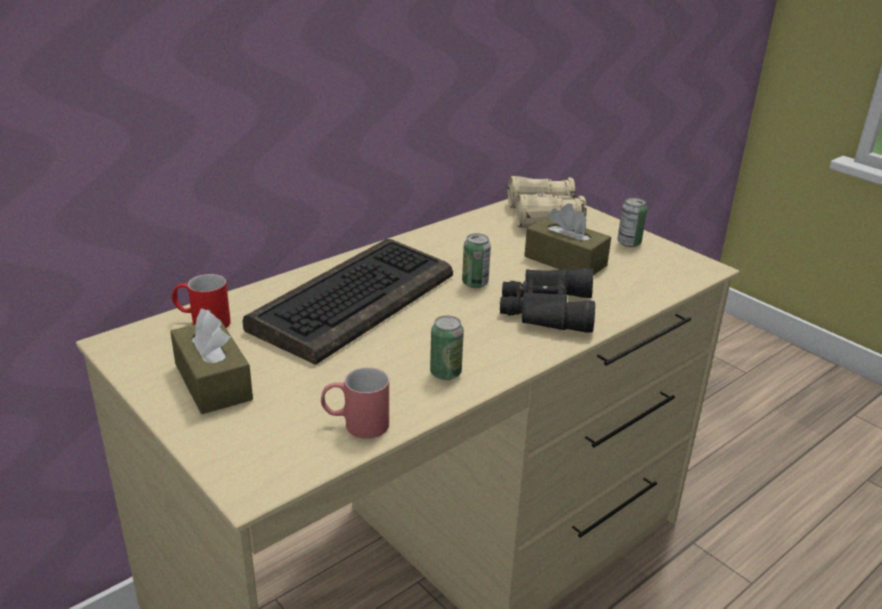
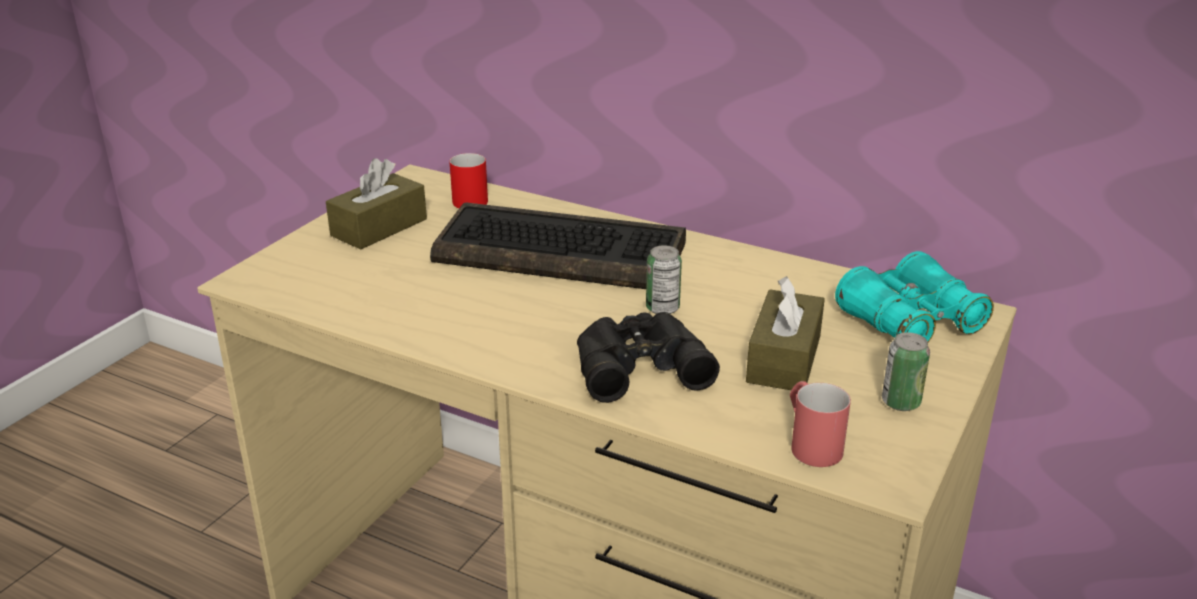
camera: 70 degrees right, 0 degrees up
(355, 424) = (345, 301): red mug -> red mug (810, 443)
(445, 373) = (456, 327): can -> none
(543, 216) = (910, 322): beige binoculars -> turquoise binoculars

